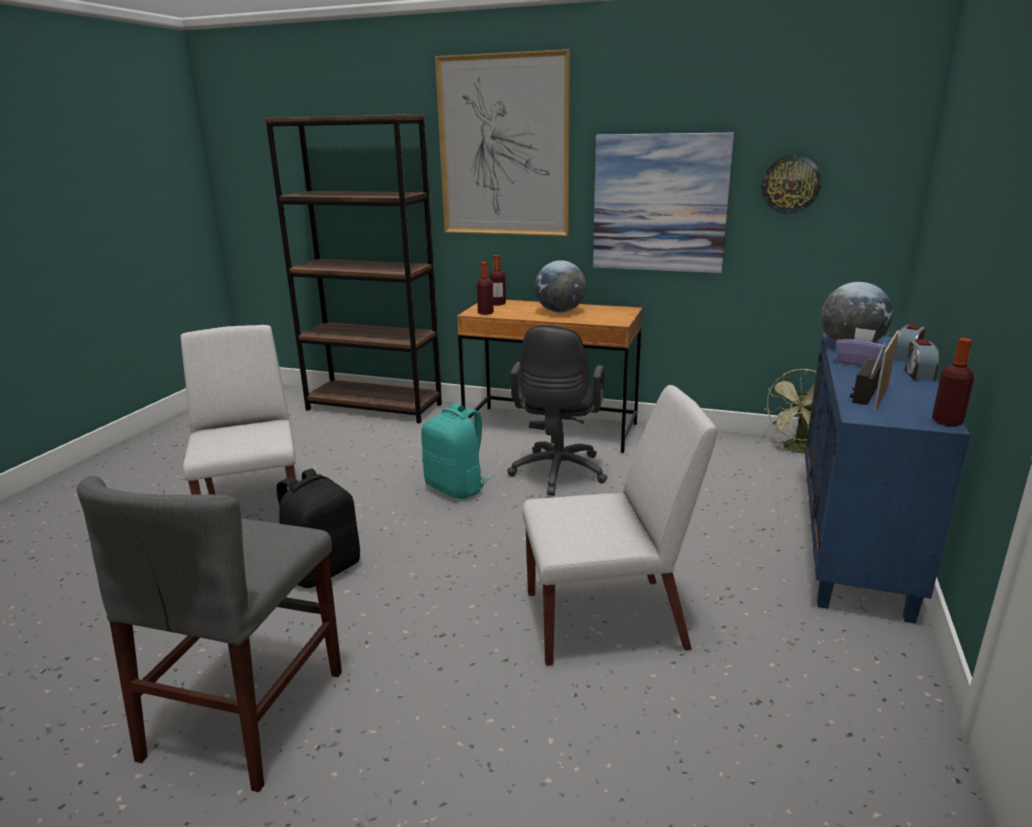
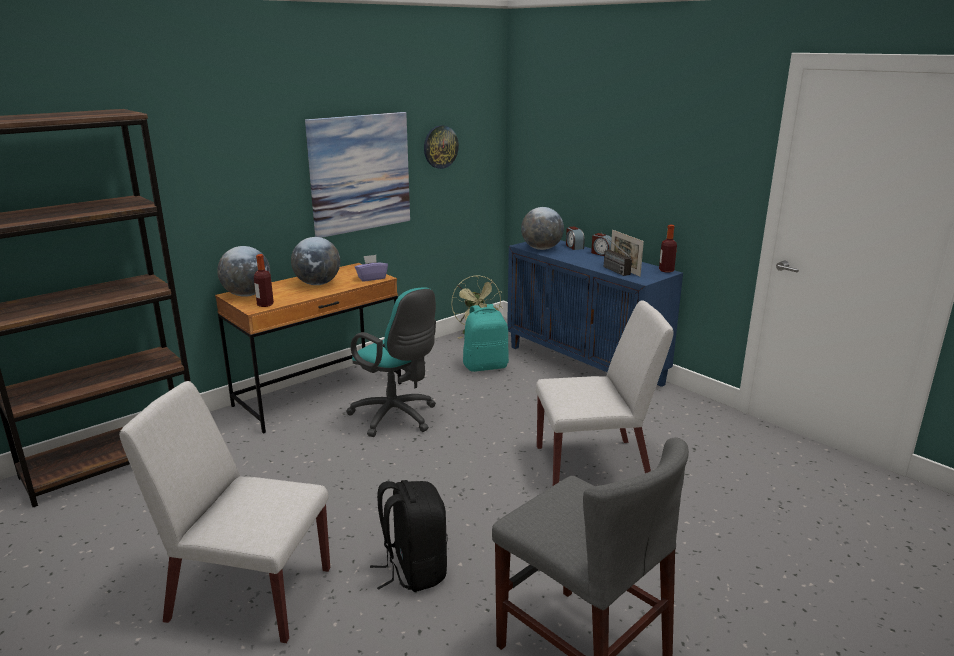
camera: 60 degrees left, 0 degrees up
(456, 488) = (359, 466): turquoise backpack -> turquoise backpack (485, 366)
(498, 304) = (247, 295): bottle -> globe
(503, 147) = (217, 137): picture -> none
(557, 474) = (397, 418): black office chair -> turquoise office chair
(607, 620) = (594, 465): white chair -> white chair turned 60 degrees clockwise
(859, 363) = (570, 256): purple tissue box -> purple tissue box (371, 278)

